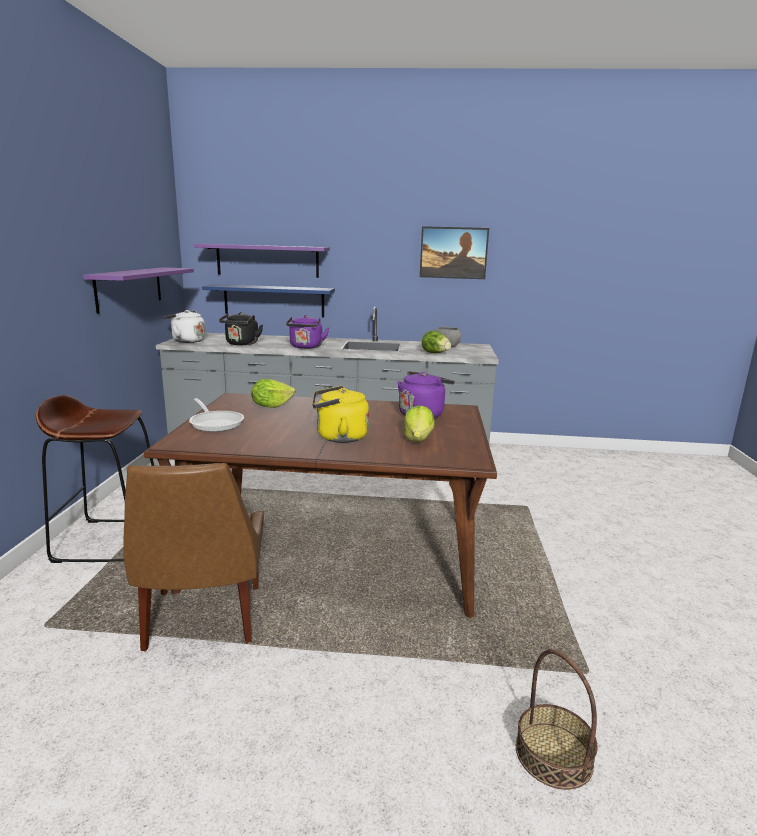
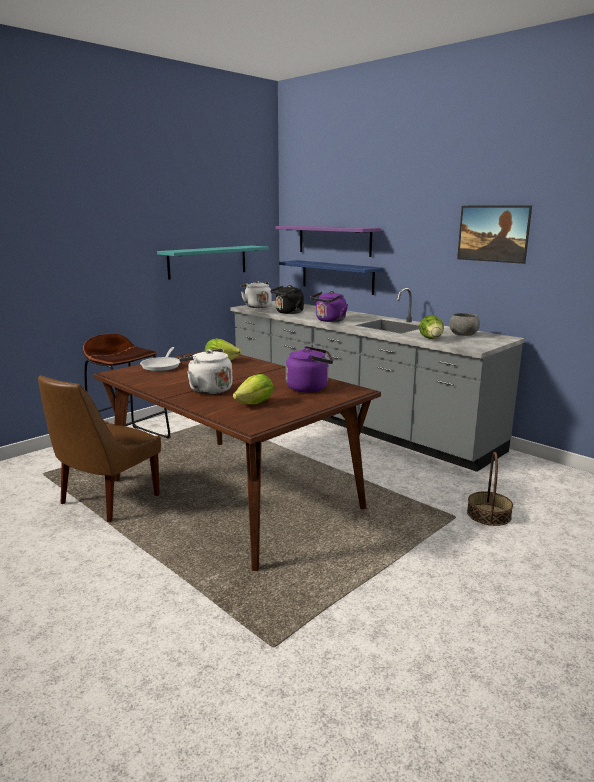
camera: 40 degrees right, 0 degrees up
(129, 288) = (207, 261): purple shelf -> turquoise shelf
(338, 437) = (208, 390): yellow kettle -> white kettle
(553, 754) = (162, 671): basket -> basket (488, 514)

